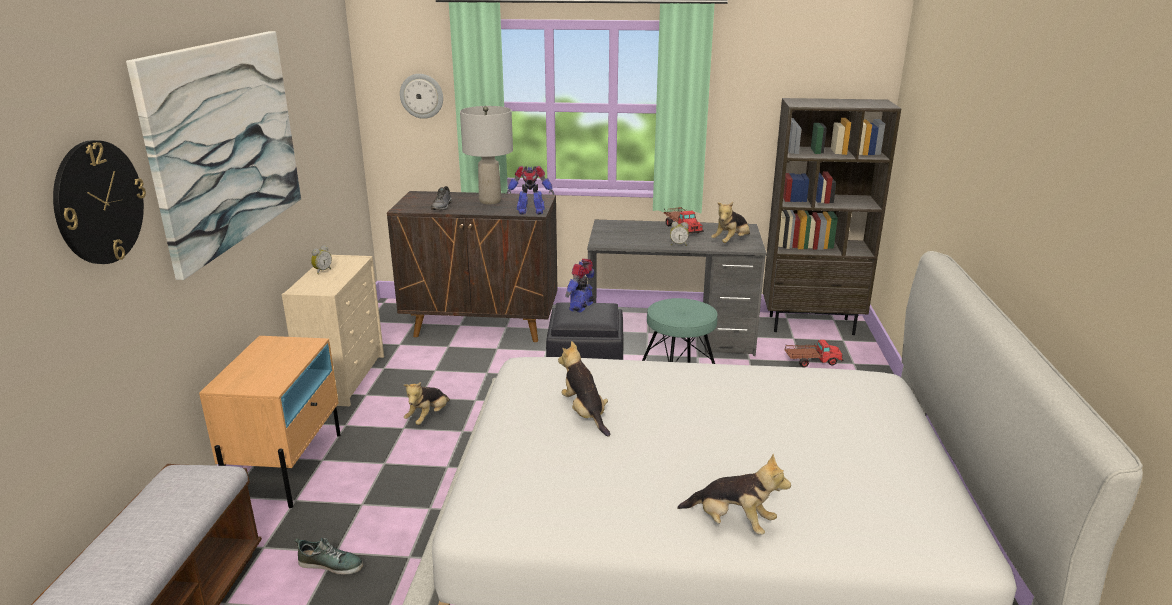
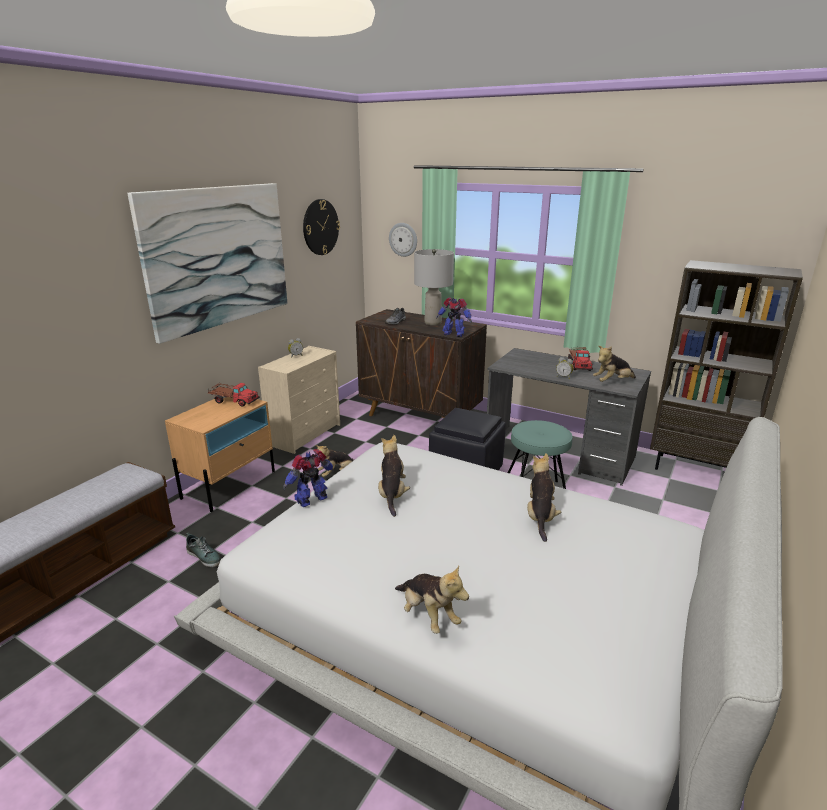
camera: 25 degrees right, 0 degrees up
(99, 202) = (90, 283): wall clock -> wall clock (320, 227)
(582, 307) = (468, 414): toy robot -> toy robot (312, 500)
(755, 398) = (540, 517): none -> plush toy
(811, 361) = (673, 502): toy truck -> toy truck (234, 401)

